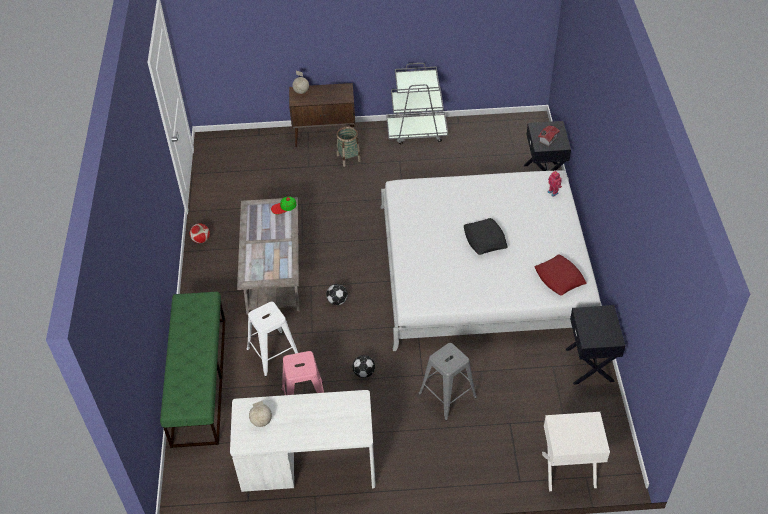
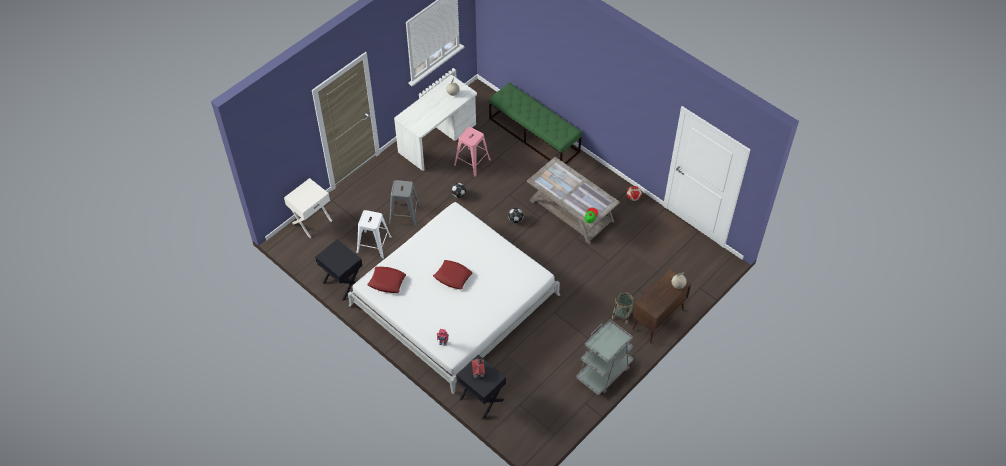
camera: 135 degrees right, 5 degrees up
(273, 352) = (515, 172): white stool -> white stool (374, 245)
(485, 239) = (452, 276): black pillow -> red pillow

